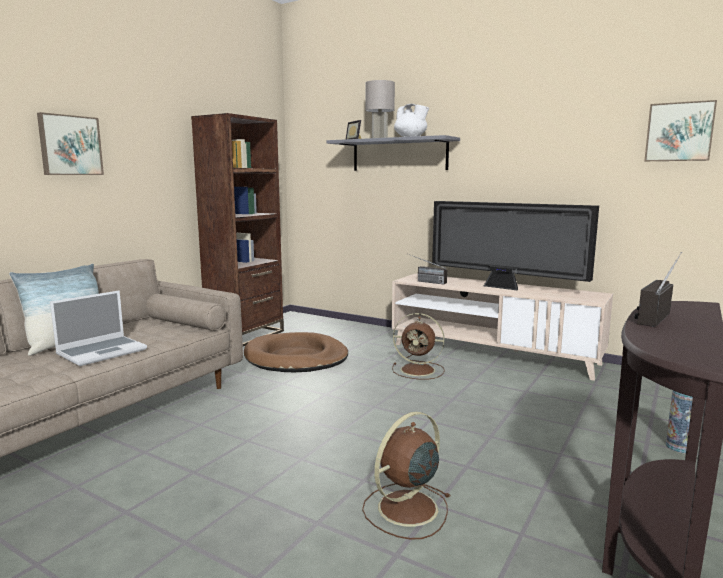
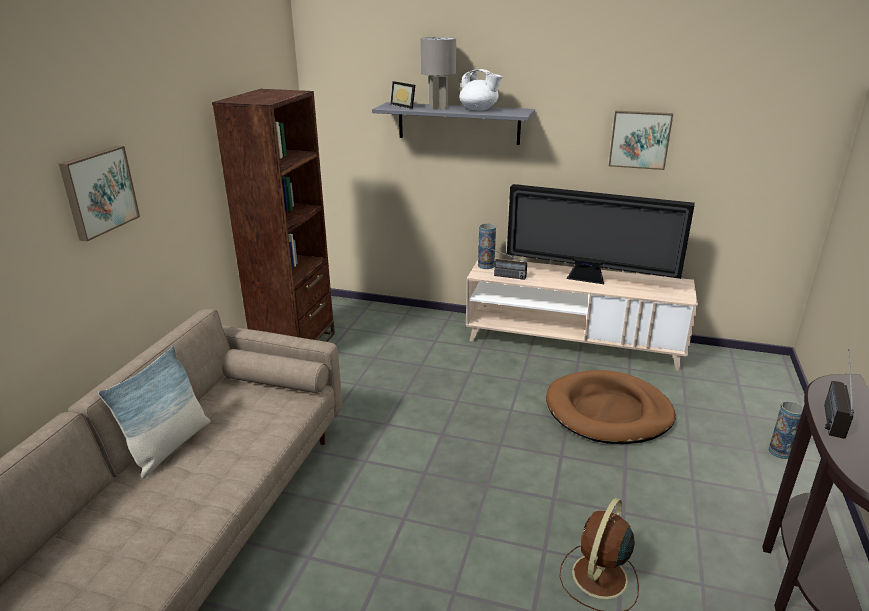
camera: 15 degrees left, 15 degrees up
(102, 352) = (228, 457): laptop -> none
(296, 358) = (376, 379): brown dog bed -> brown dog bed (608, 412)
(415, 277) = (486, 265): none -> vase
(419, 370) = (514, 380): brown fan -> none
(679, 132) = (773, 123): picture -> picture (639, 139)

